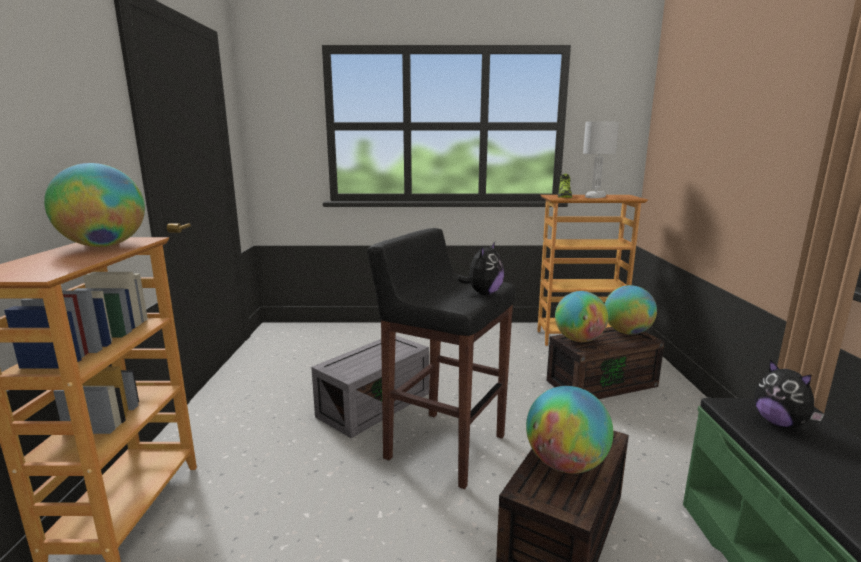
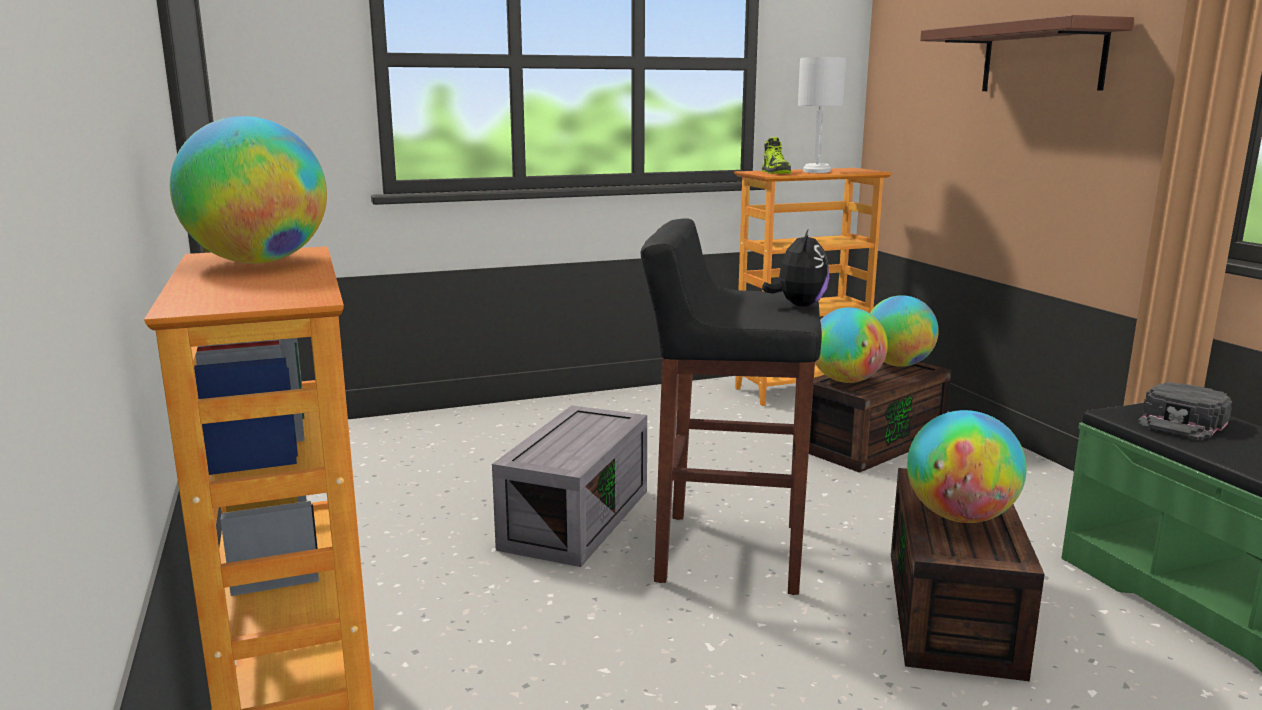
camera: 20 degrees left, 0 degrees up
(746, 120) = (1042, 58): none -> brown shelf
(780, 423) = (1182, 422): plush toy -> black cap

